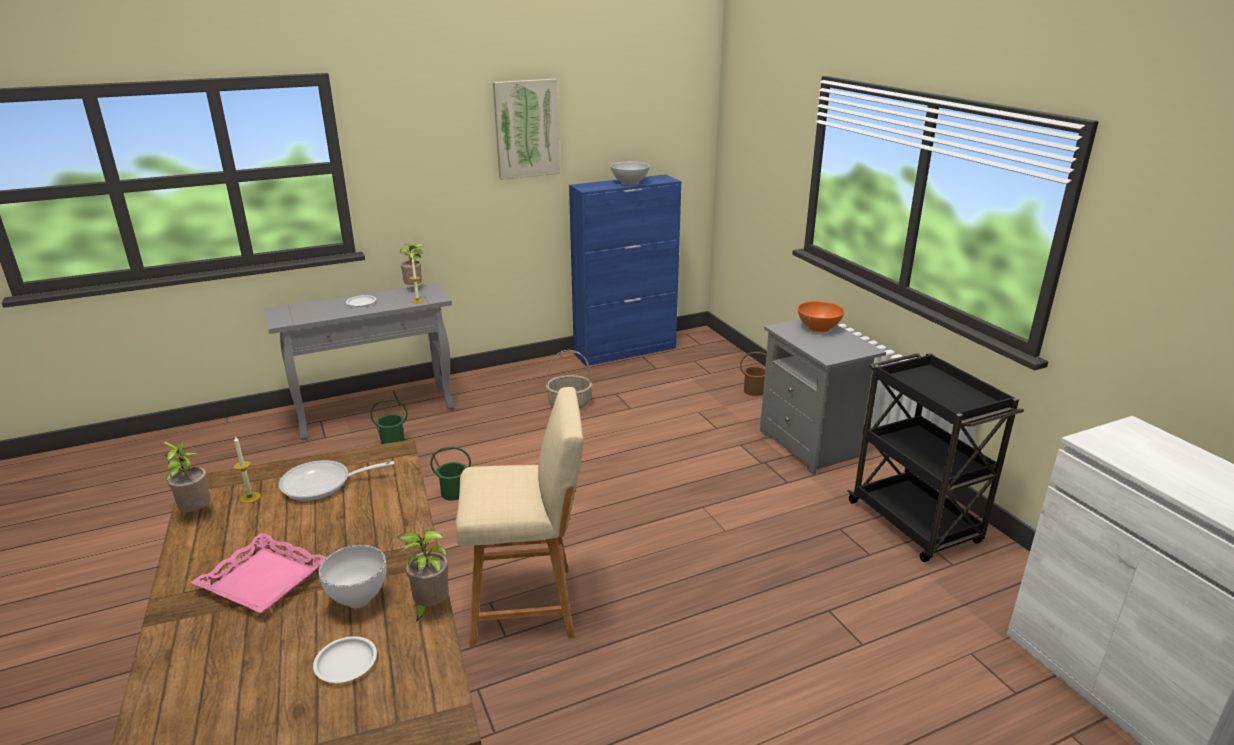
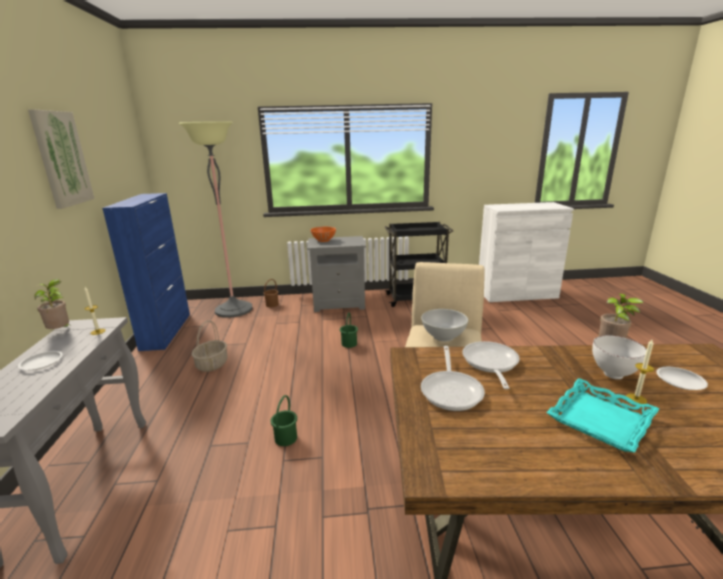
camera: 70 degrees left, 5 degrees down
(196, 513) = (491, 473): potted plant -> none
(250, 497) = (465, 433): candle -> candle (636, 399)
(264, 579) = (599, 419): pink tray -> turquoise tray
(381, 505) = (490, 364): none -> frying pan
(392, 442) = (160, 472): green bucket -> green bucket (349, 344)
(629, 183) = (141, 199): white bowl -> white bowl (443, 336)
(713, 370) = (233, 309): none -> floor lamp

